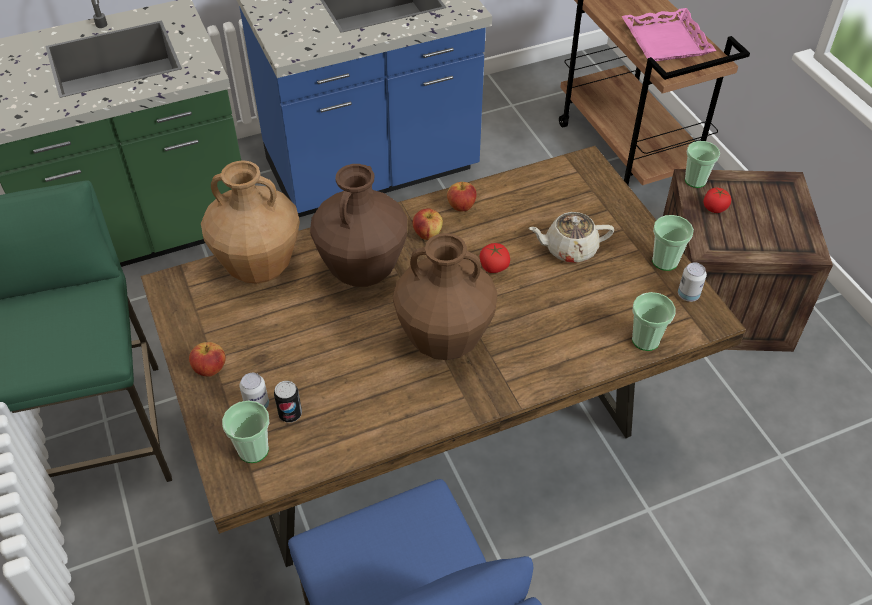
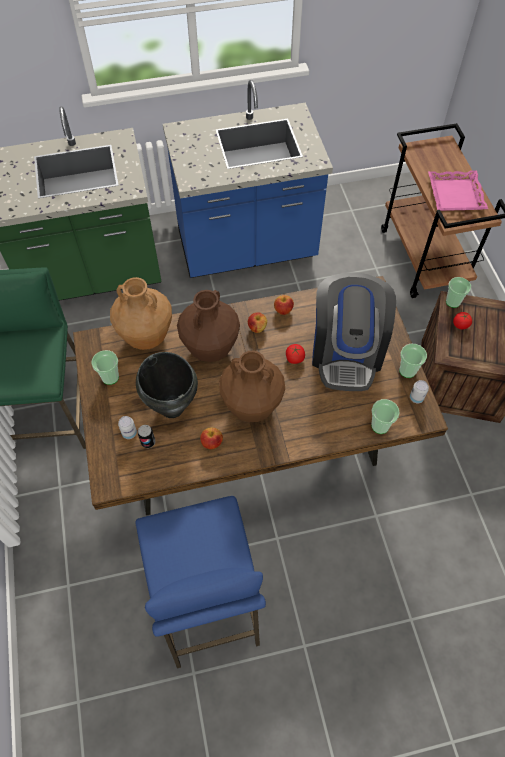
camera: 10 degrees right, 10 degrees up
(210, 369) = (105, 404): apple -> apple (212, 443)
(253, 450) = (122, 462): cup -> cup (110, 377)
(319, 359) = (172, 407): none -> black cooking pot
(569, 249) = (346, 352): beige teapot -> coffee machine

